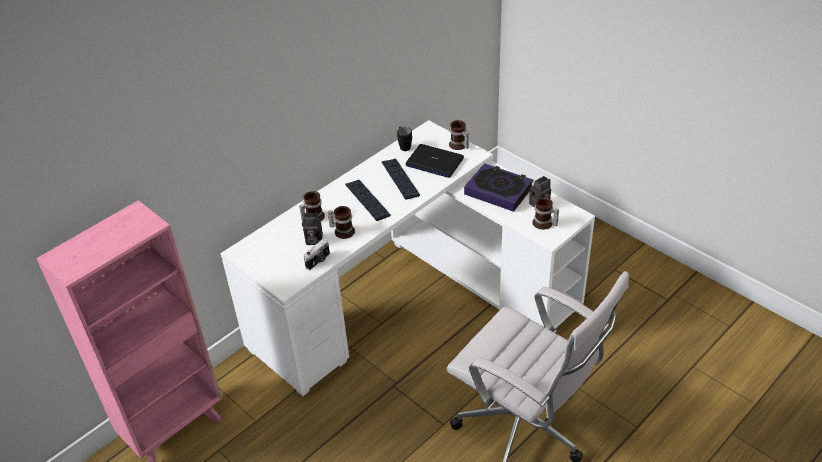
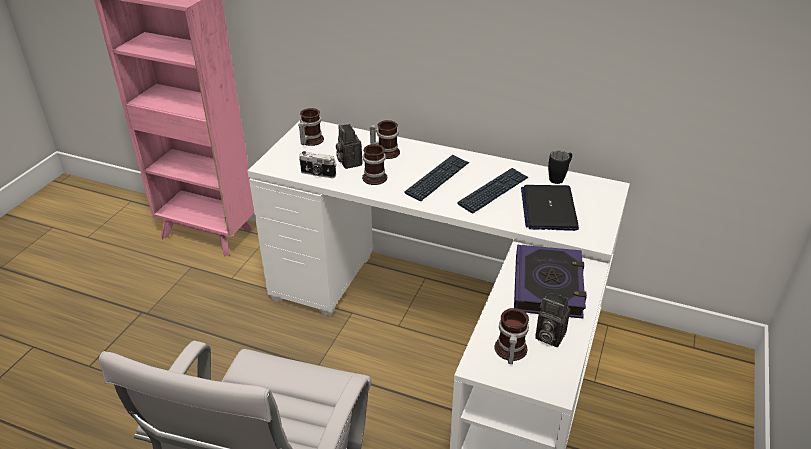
camera: 65 degrees right, 5 degrees down
(458, 145) = (600, 220): mug -> mug (310, 140)

